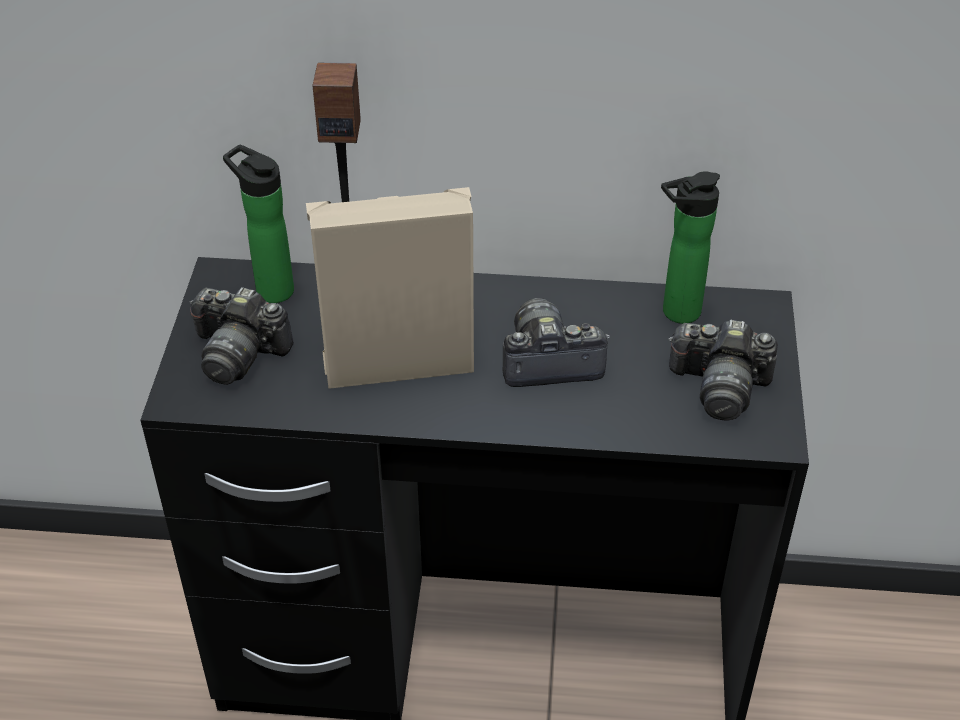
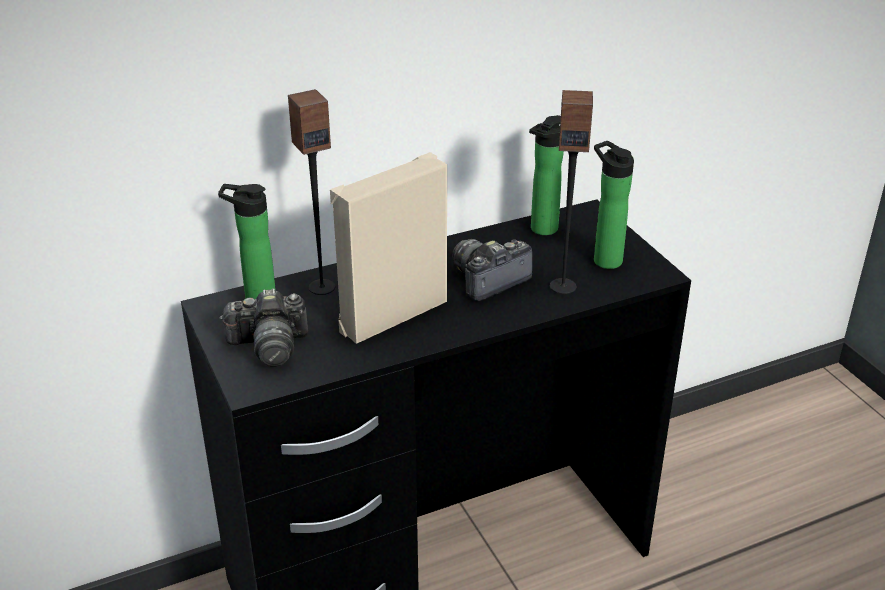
camera: 30 degrees left, 10 degrees down
(632, 406) = (563, 286): none -> speaker
(719, 387) = (604, 259): camera -> bottle

